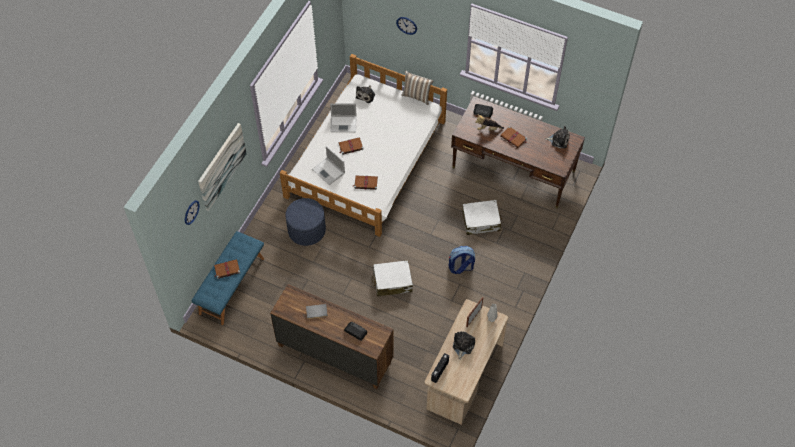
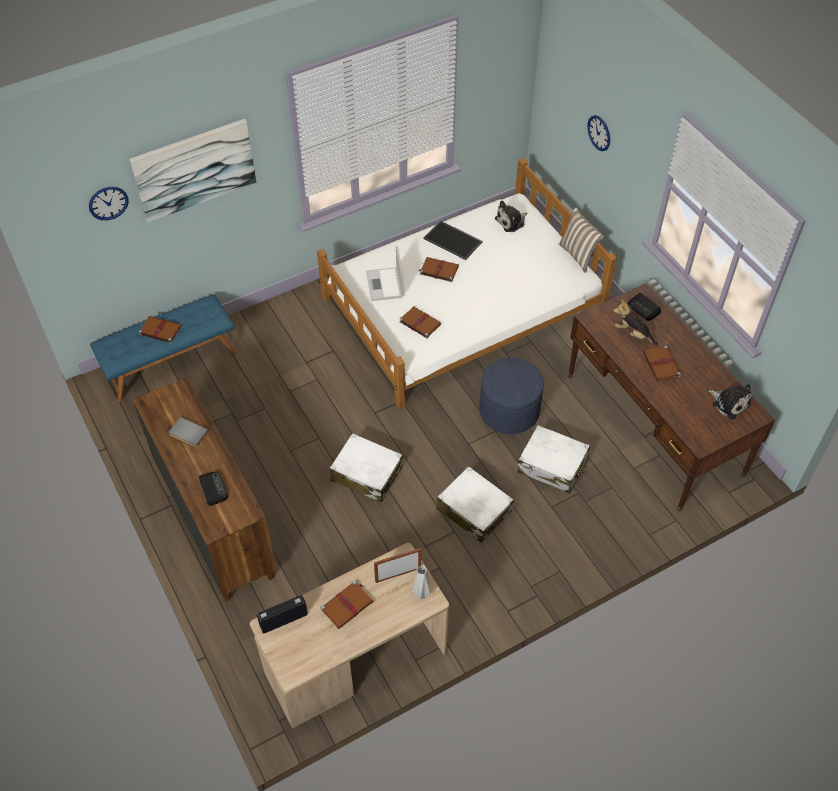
camera: 35 degrees right, 5 degrees down
(306, 230) = (315, 349): blue ottoman -> blue ottoman (509, 410)
(344, 124) = (453, 240): laptop -> tray
(461, 267) = (474, 510): backpack -> white suitcase
(463, 345) = (347, 605): plush toy -> brown book

